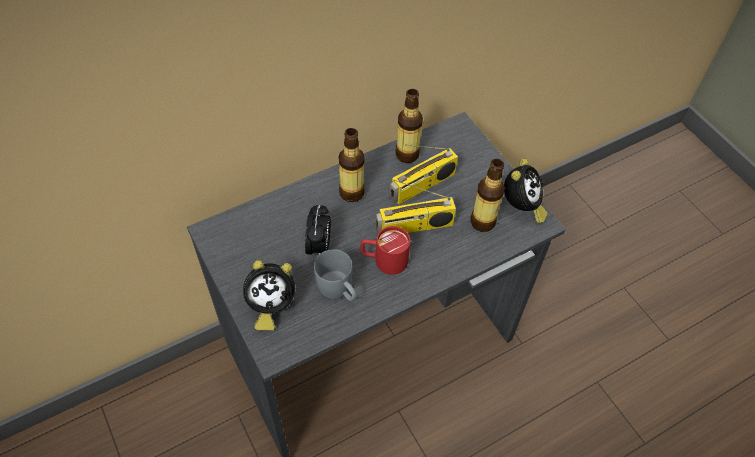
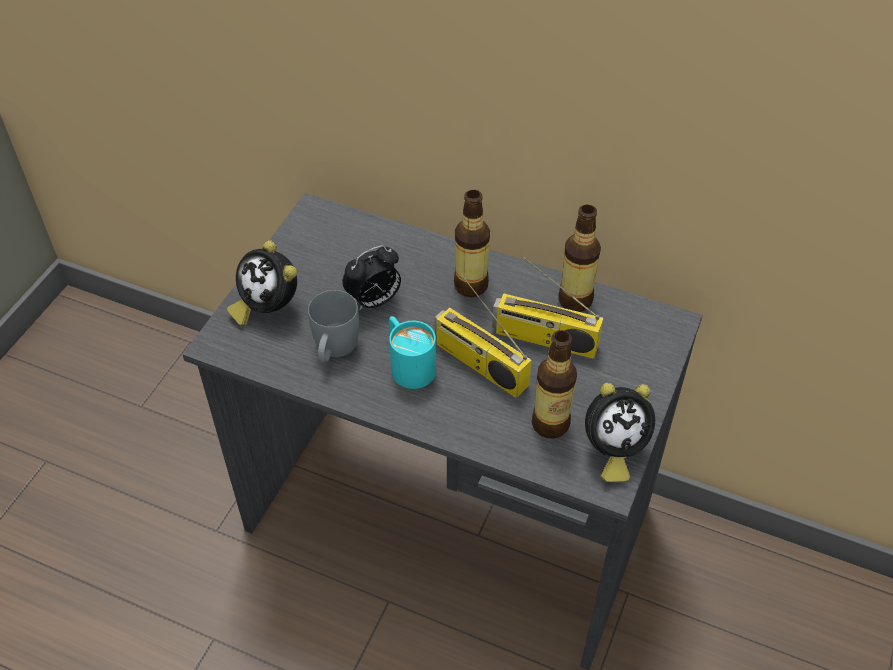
camera: 55 degrees right, 5 degrees down
(384, 260) = (408, 364): red mug -> turquoise mug

